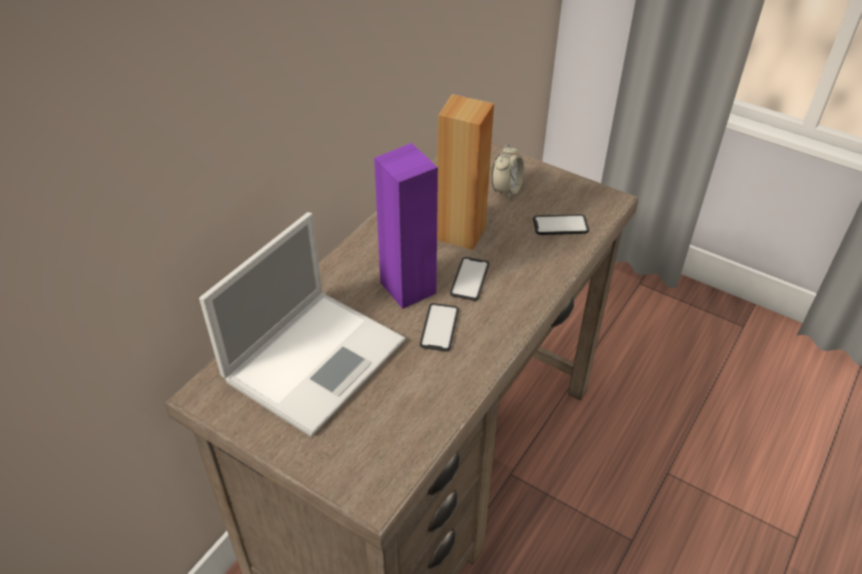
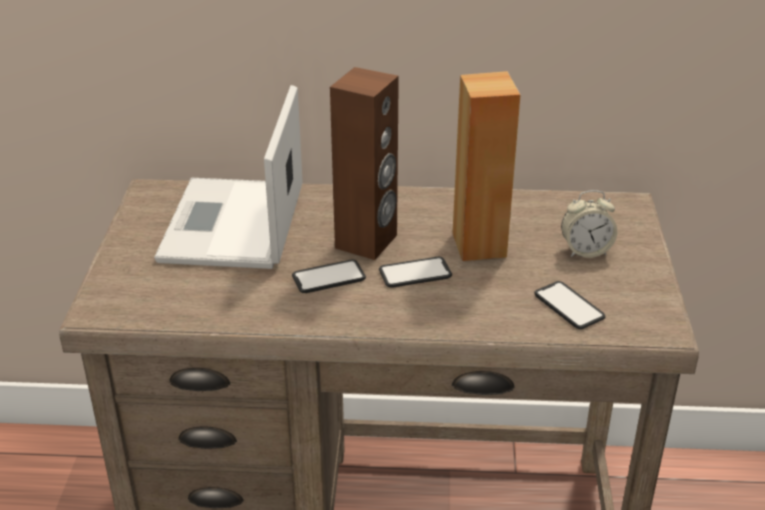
camera: 60 degrees right, 10 degrees down
(317, 357) = (233, 226): laptop -> laptop turned 90 degrees clockwise
(408, 287) = (367, 242): purple speaker -> brown speaker

